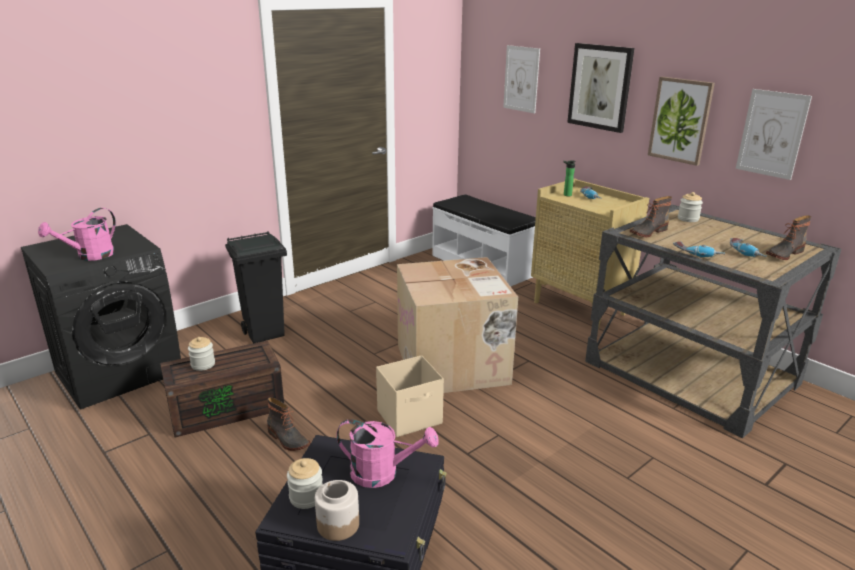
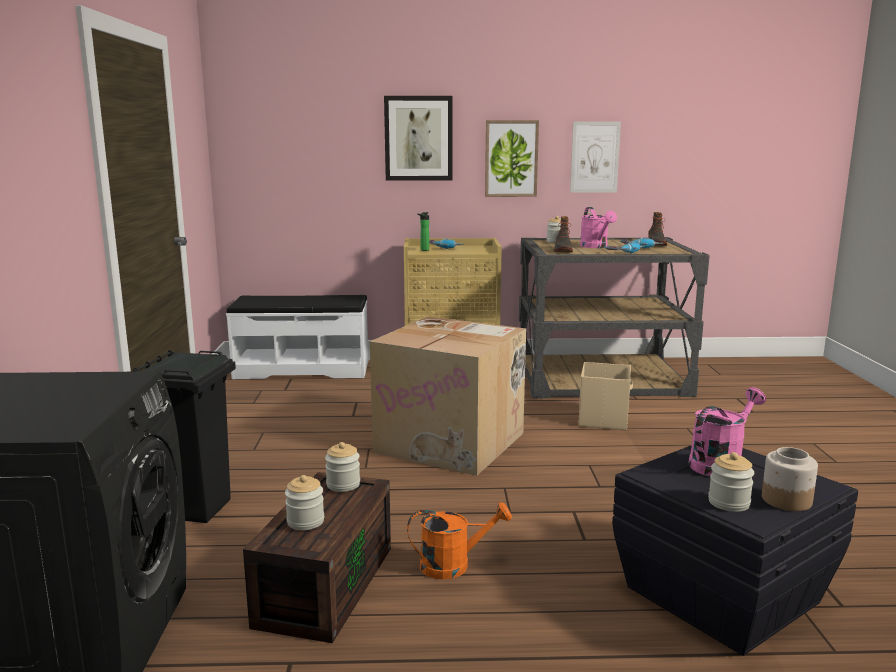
camera: 50 degrees left, 10 degrees down
(90, 256) = (78, 406): pink watering can -> pink watering can (596, 247)
(258, 354) = (343, 484): none -> jar
(287, 439) = (454, 565): boot -> orange watering can
(410, 417) = (509, 490): beige storage box -> beige storage box (604, 419)
(521, 79) = (311, 142): picture -> none

